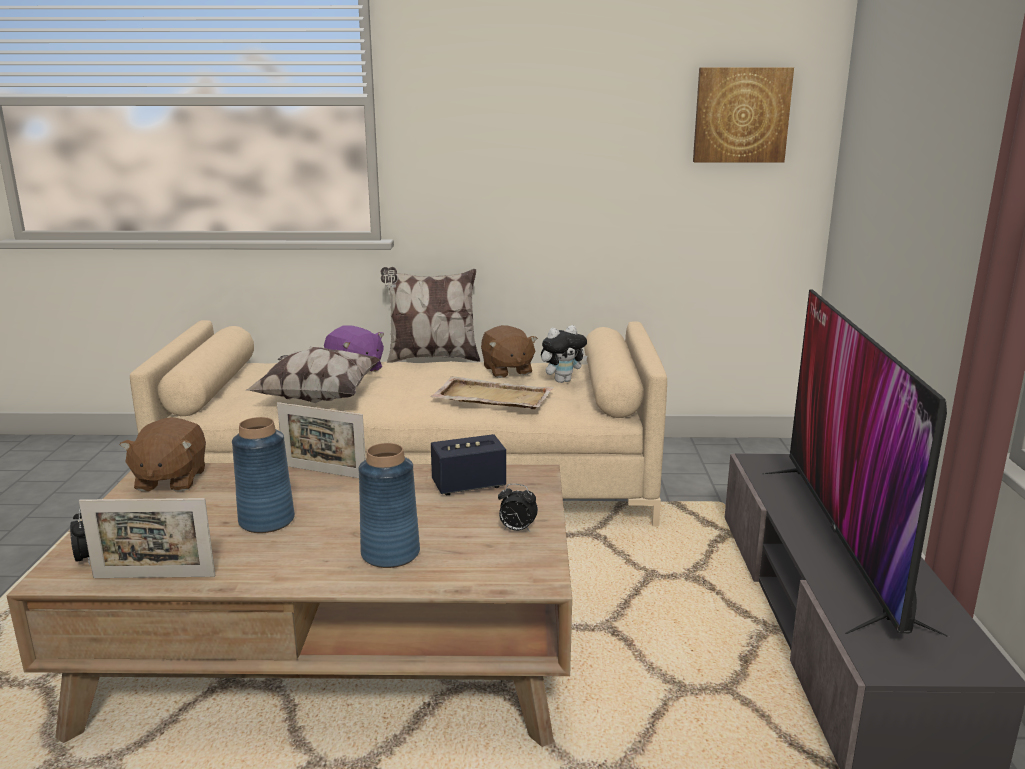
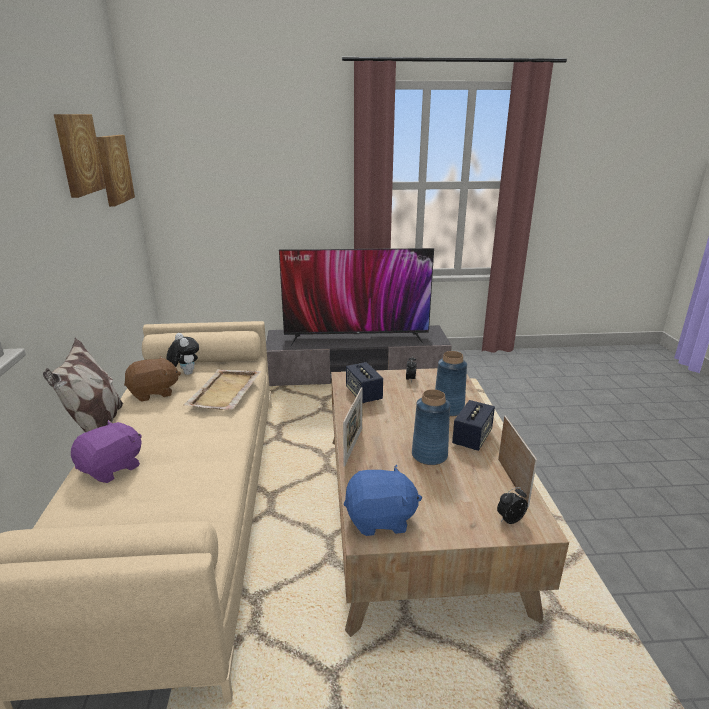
camera: 95 degrees left, 5 degrees up
(170, 480) = (380, 519): brown plush toy -> blue plush toy
(287, 562) = (472, 438): none -> speaker
(318, 397) = (195, 475): pillow -> none
(630, 86) = (78, 154): none -> picture

